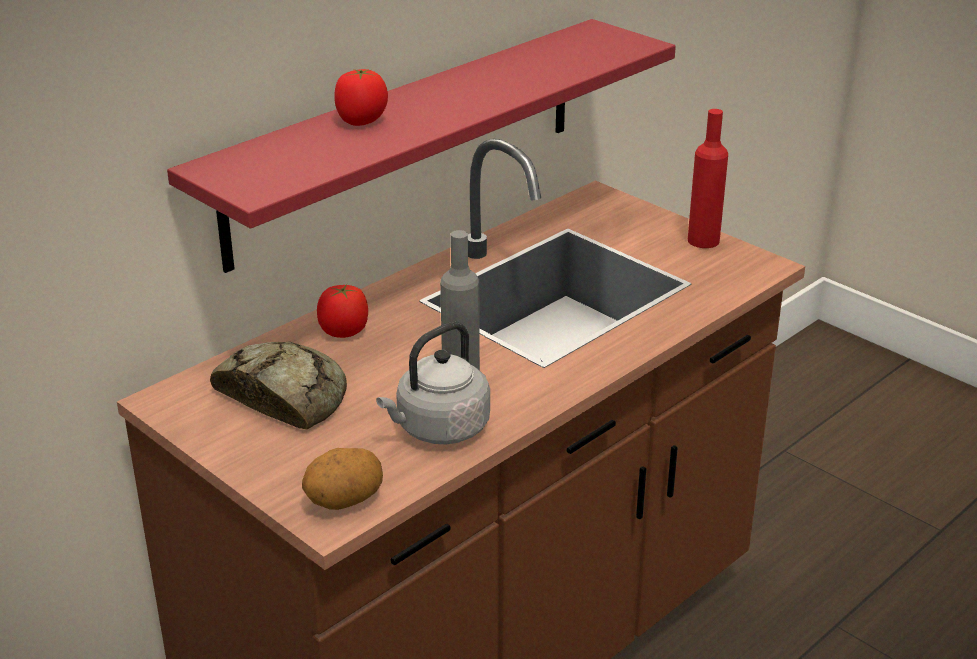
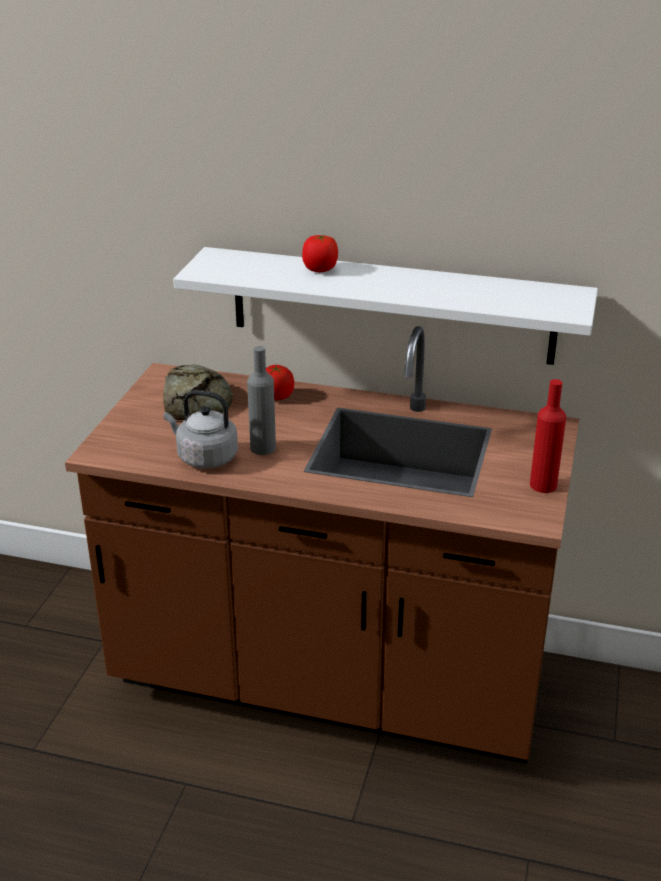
camera: 60 degrees right, 0 degrees up
(344, 501) = (115, 451): potato -> none
(407, 140) = (391, 305): red shelf -> white shelf

